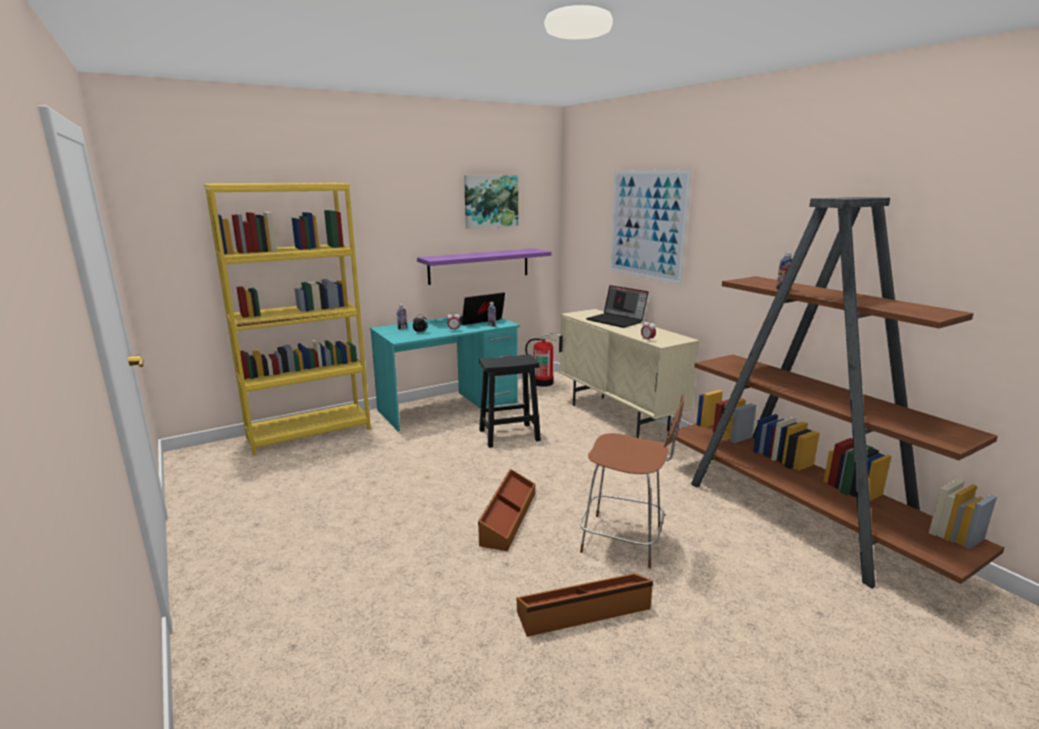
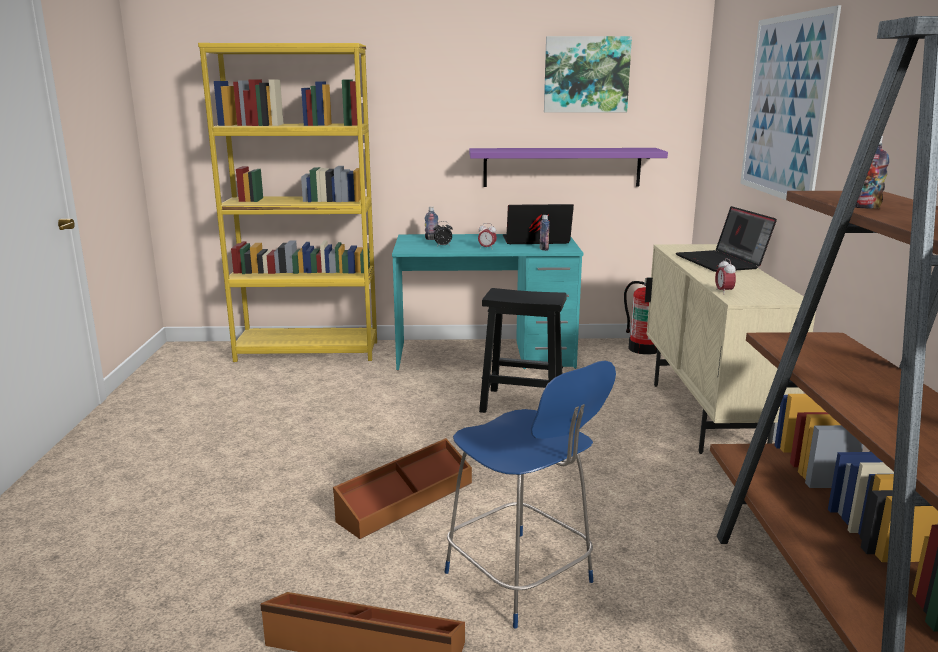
camera: 30 degrees right, 0 degrees up
(625, 541) = (522, 580): brown chair -> blue chair

